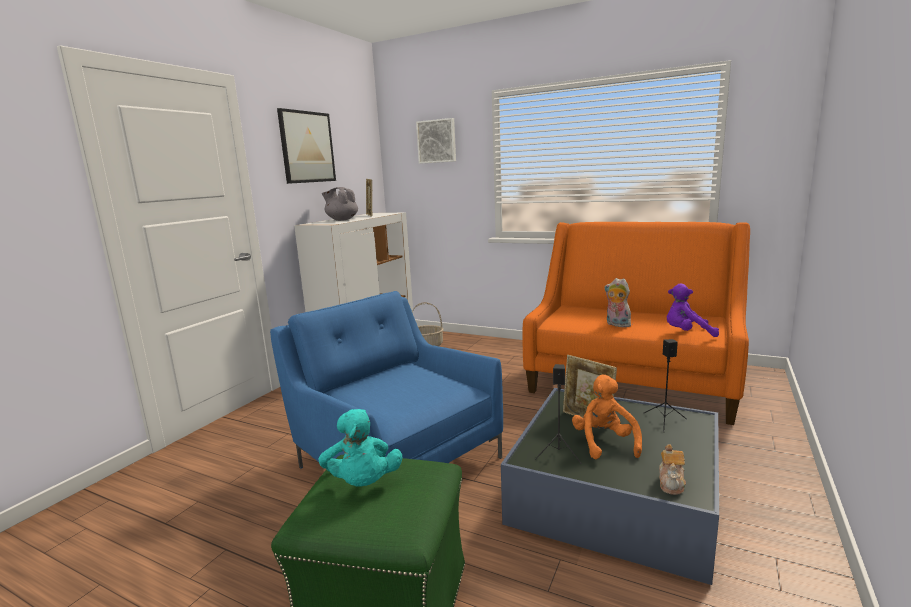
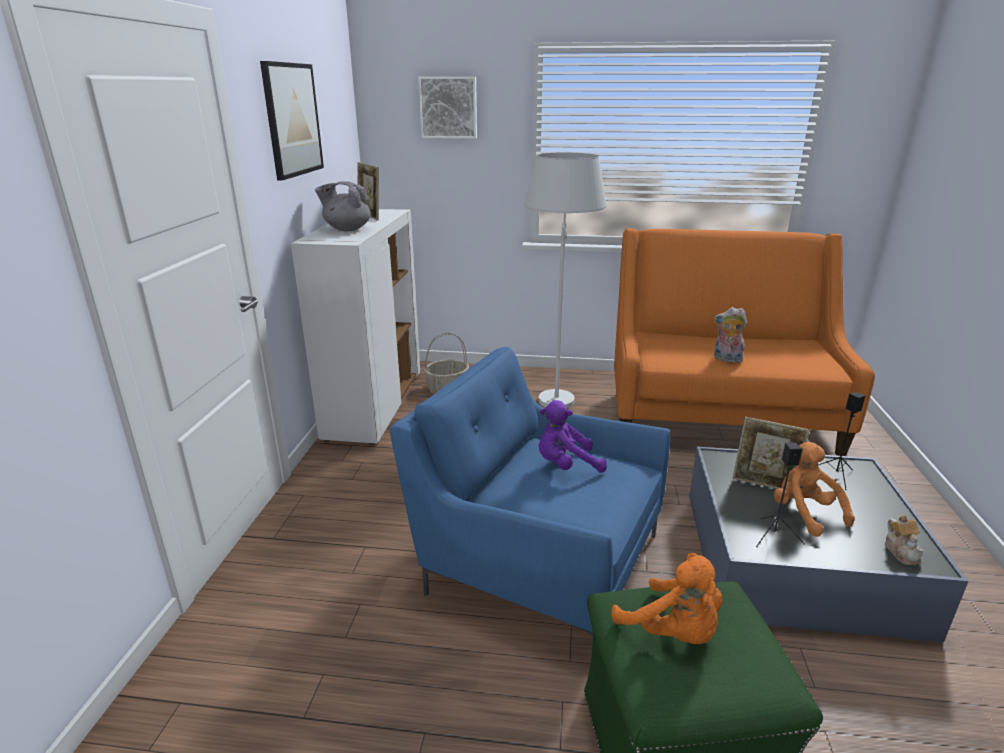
camera: 20 degrees left, 10 degrees up
(362, 484) = (672, 633): turquoise plush toy -> orange plush toy
(507, 355) = (557, 392): none -> white floor lamp
(687, 333) = (806, 367): purple plush toy -> purple plush toy (566, 465)

